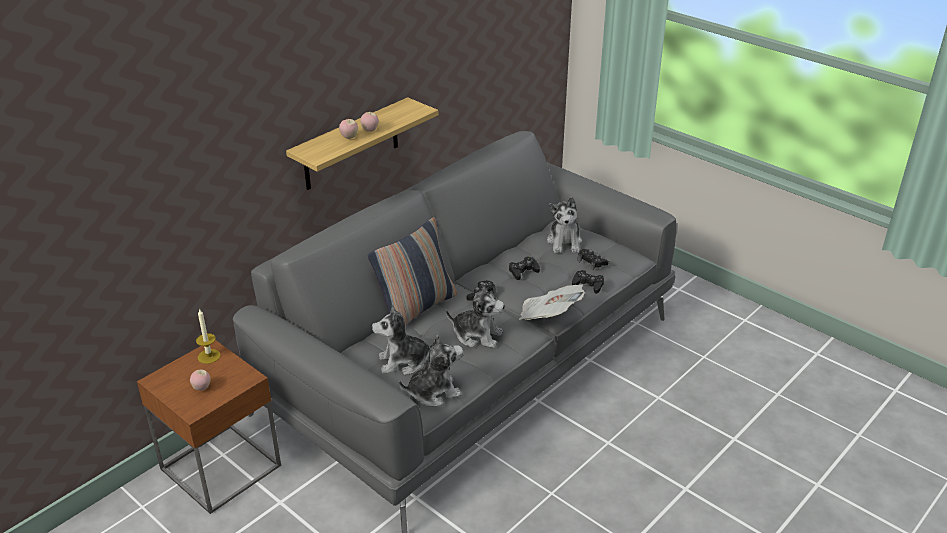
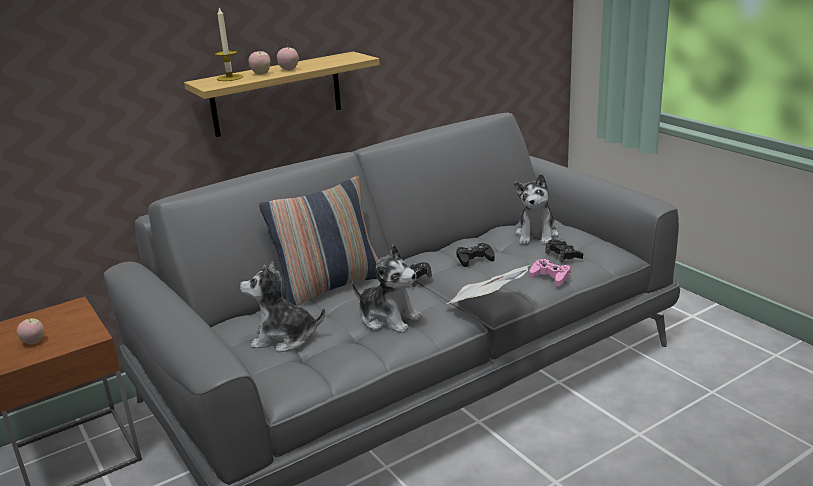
camera: 15 degrees right, 10 degrees down
(209, 356) = (66, 312): candle -> candle (229, 78)
(433, 392) = (303, 375): plush toy -> none
(588, 285) = (550, 277): black game controller -> pink game controller

